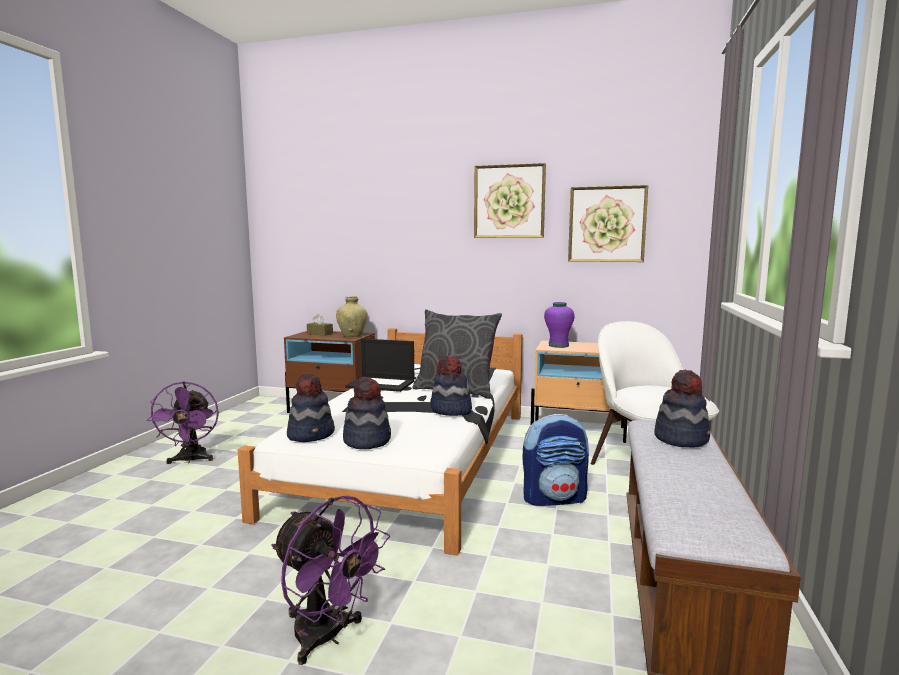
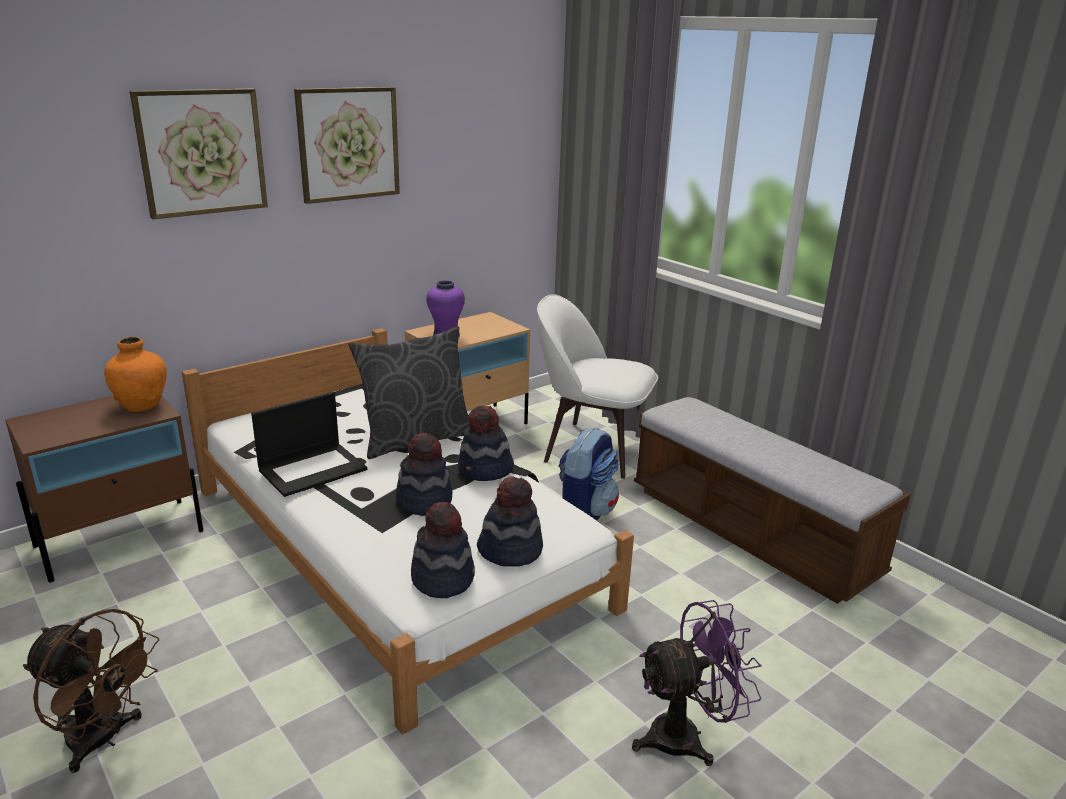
camera: 55 degrees left, 15 degrees up
(190, 460) = (103, 740): purple fan -> brown fan
(320, 334) = (66, 421): brown tissue box -> none
(352, 336) = (142, 406): beige vase -> orange vase
(606, 224) = (465, 169): picture -> picture (202, 152)
(681, 439) = (713, 418): hat -> hat (424, 501)

